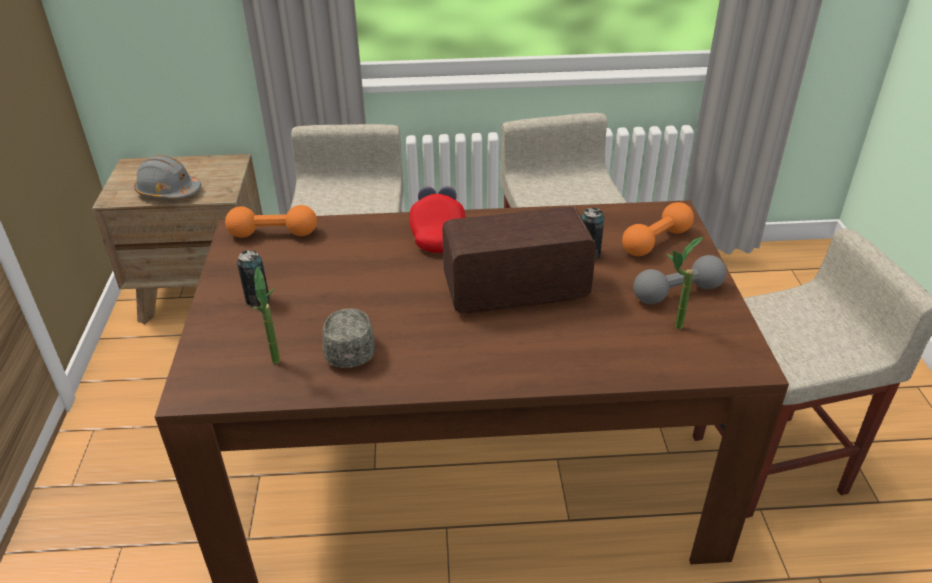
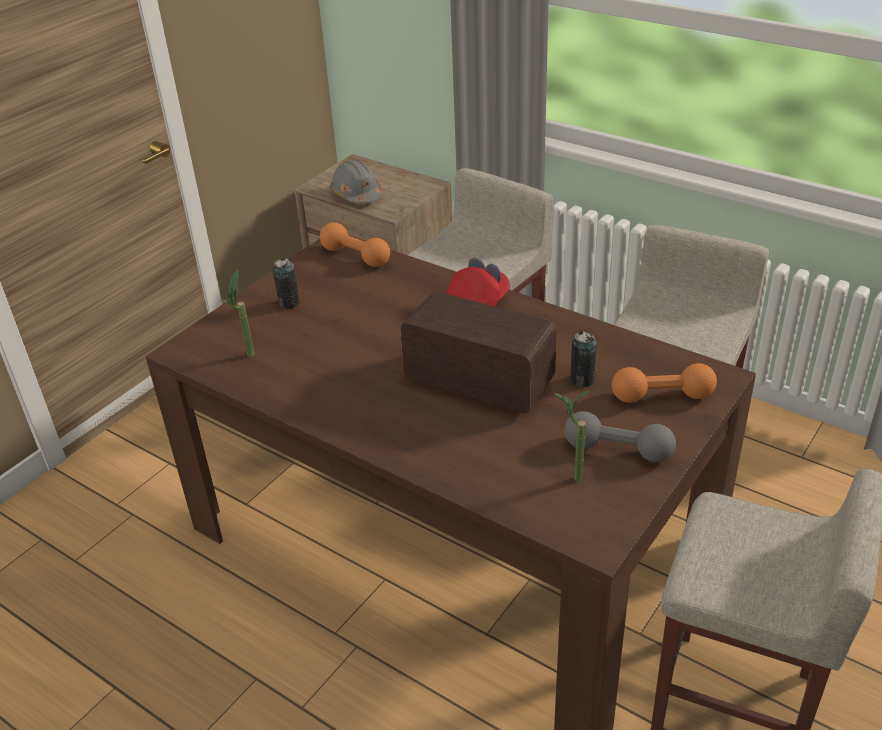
camera: 40 degrees right, 0 degrees up
(350, 346) = (308, 367): grey cap -> none

